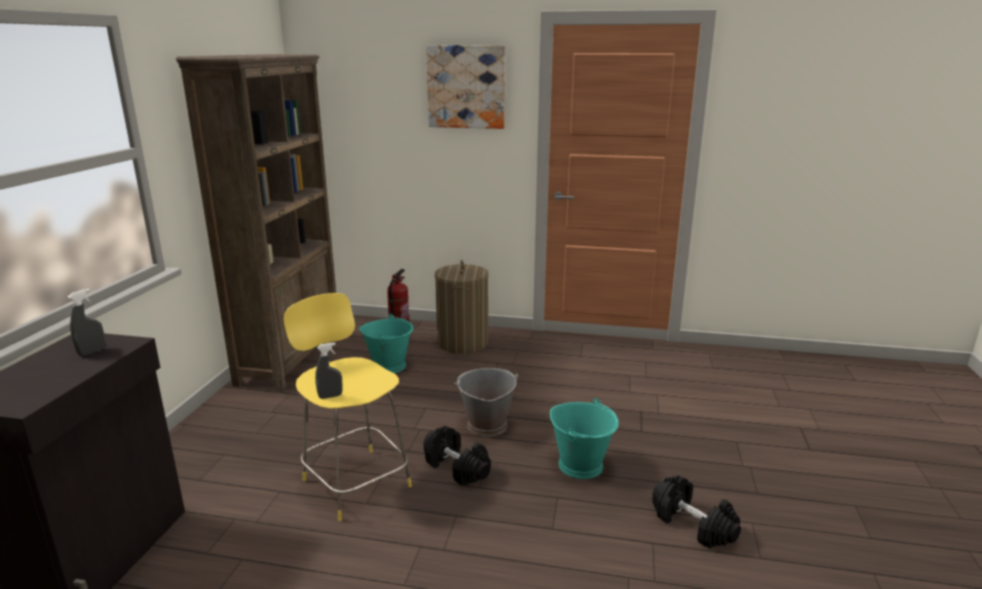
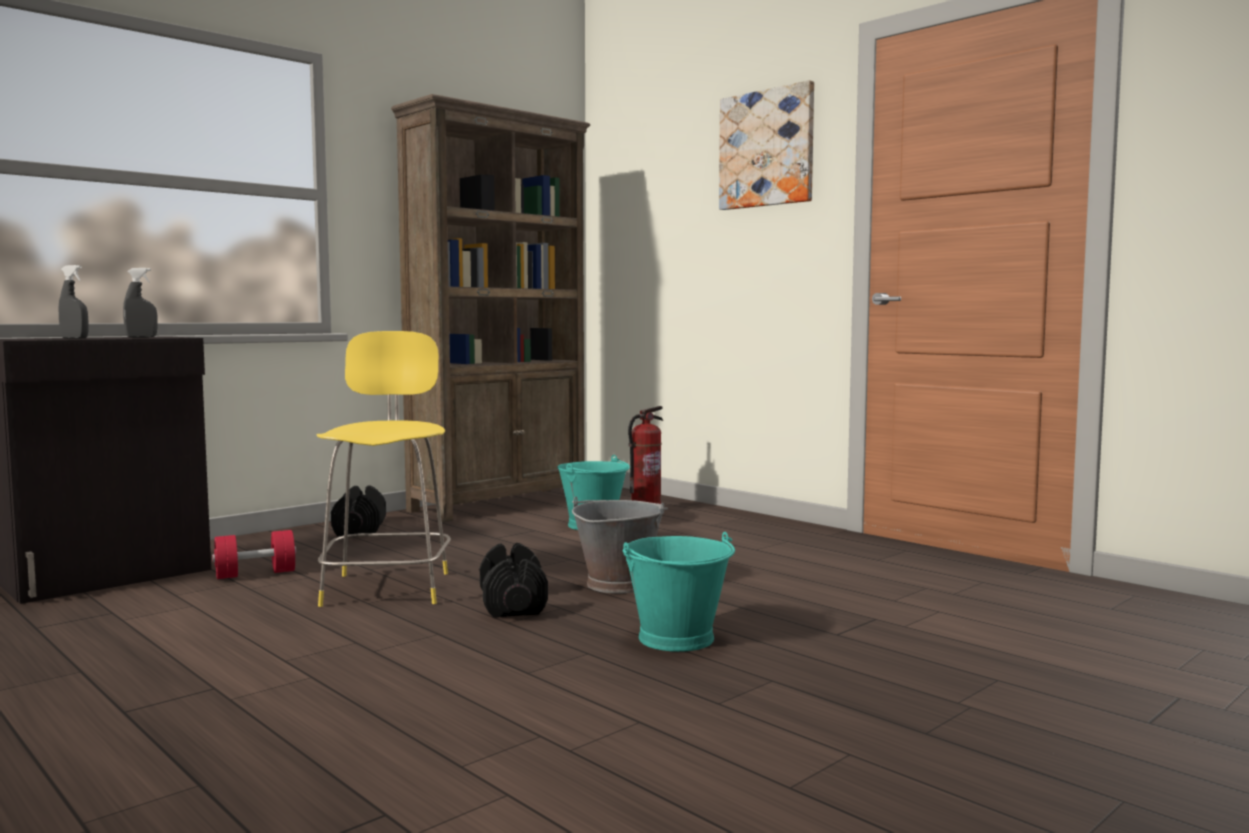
camera: 35 degrees right, 15 degrees down
(232, 503) = (255, 574): none -> red dumbbell
(330, 396) = (339, 432): grey spray bottle -> grey spray bottle (74, 338)
(462, 343) = (721, 524): laundry basket -> none
(693, 524) = (739, 726): black dumbbell -> black dumbbell (360, 529)

